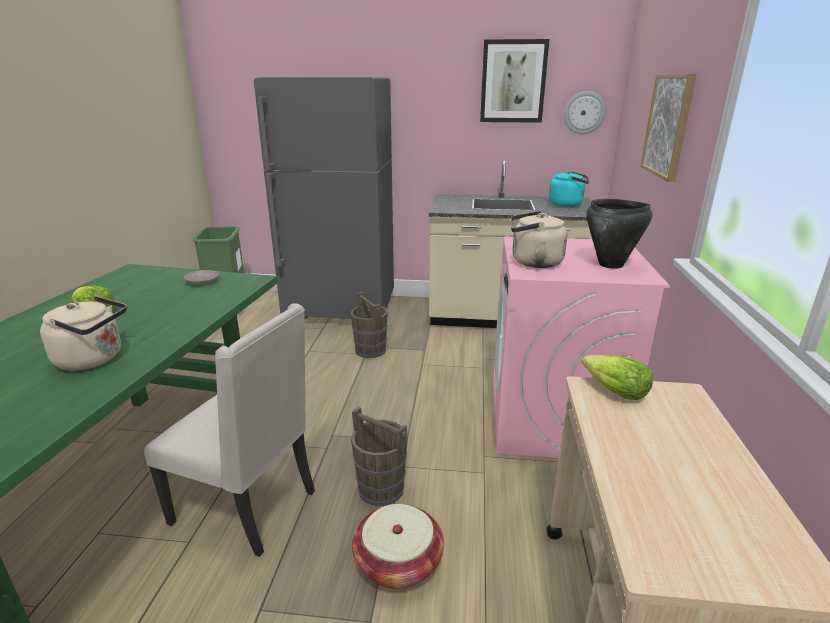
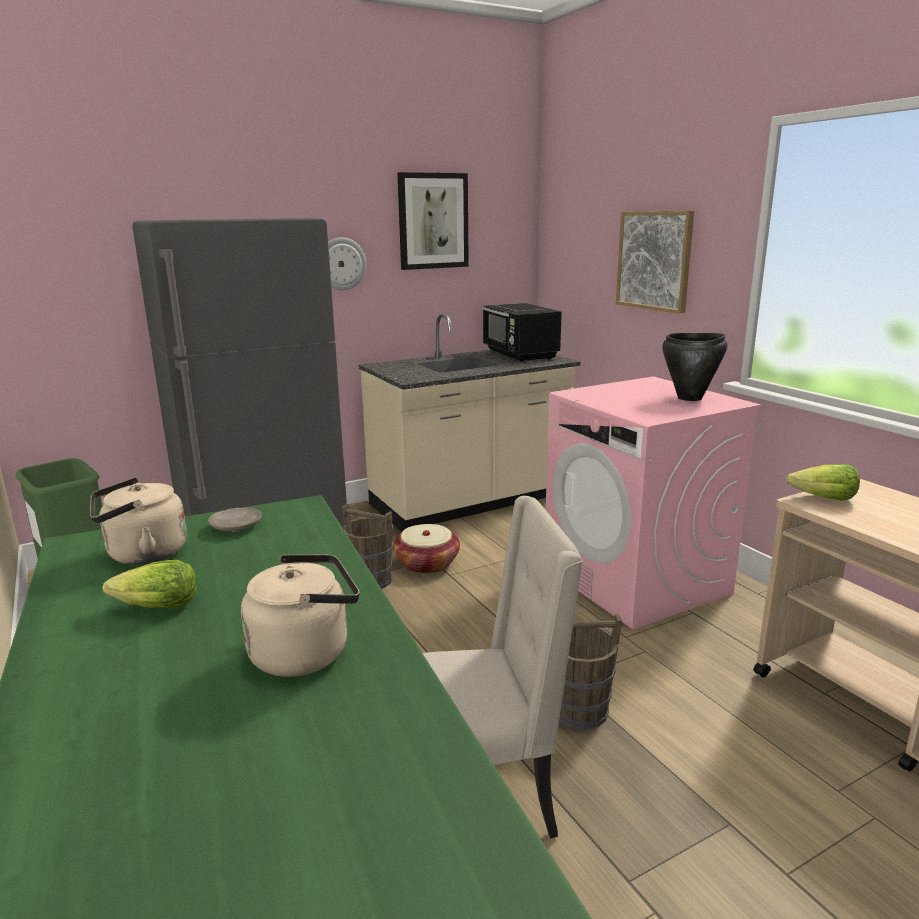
camera: 35 degrees left, 5 degrees down
(398, 562) = (683, 763): basket -> basket (427, 564)
(533, 262) = (632, 409): beige kettle -> beige kettle (142, 554)
(567, 204) = (519, 355): turquoise kettle -> black microwave
(584, 112) = (506, 253): wall clock -> wall clock (341, 264)

